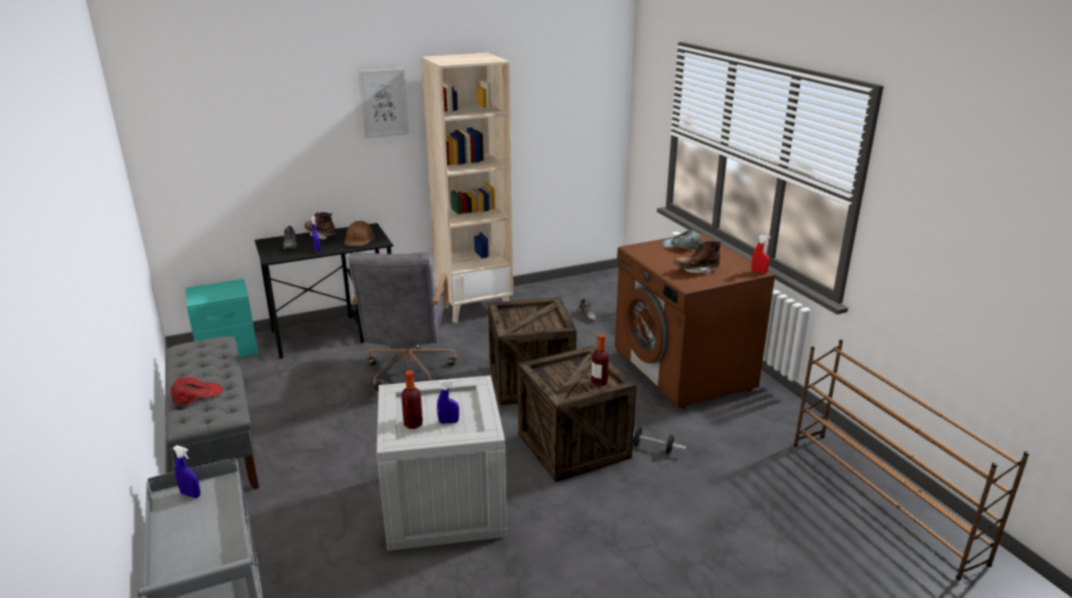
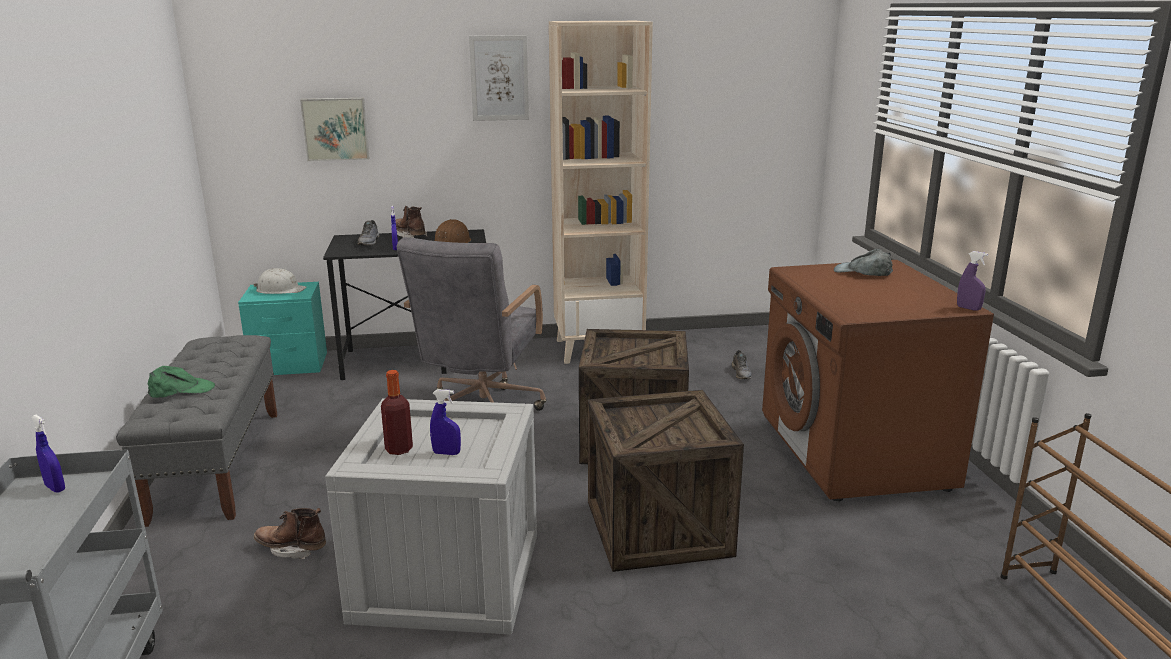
camera: 15 degrees right, 5 degrees down
(197, 395) = (182, 390): red cap -> green cap
(216, 290) = (280, 290): none -> white hard hat
(251, 153) = (336, 129): none -> picture
(599, 382) = (692, 435): bottle -> none
(653, 448) = (773, 549): dumbbell -> none
(696, 270) = (871, 299): brown boot -> brown boot (292, 549)
(759, 272) = (968, 308): red spray bottle -> purple spray bottle

